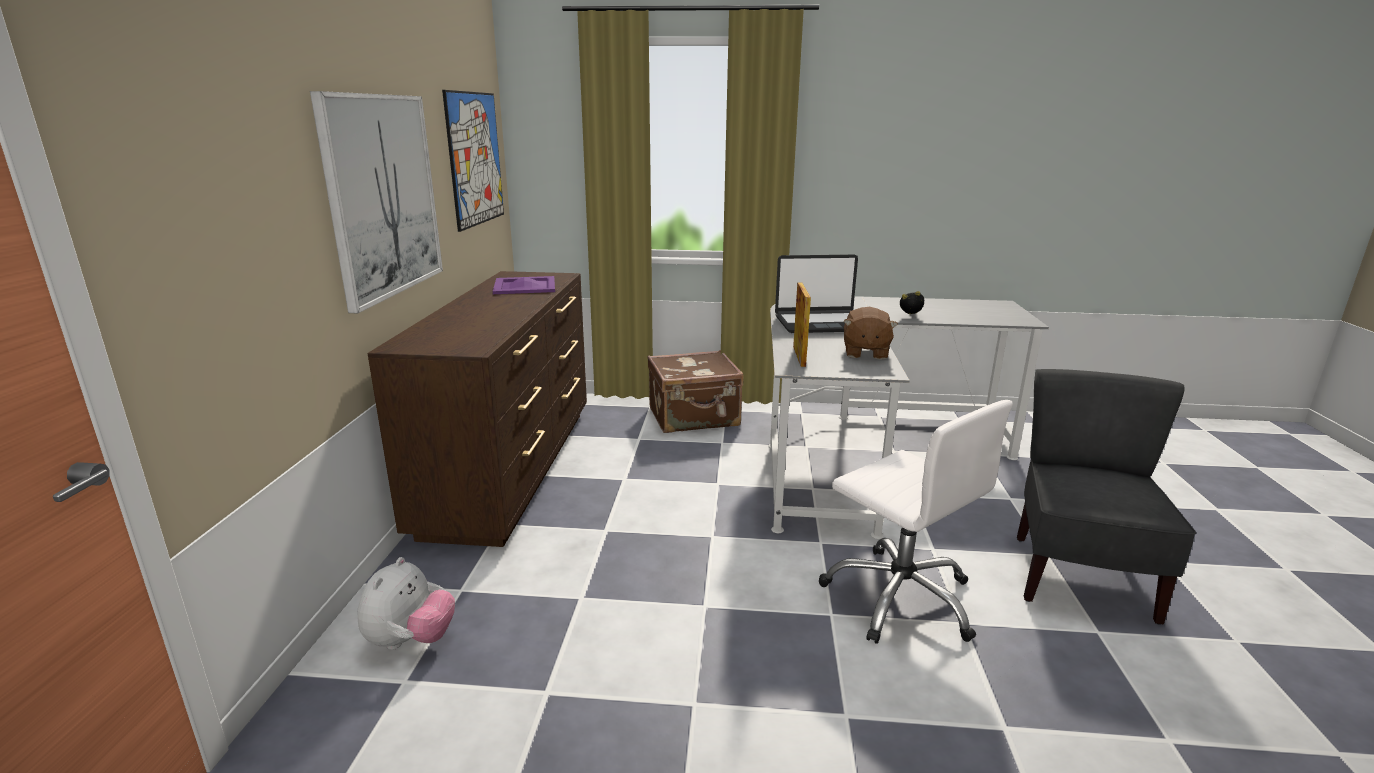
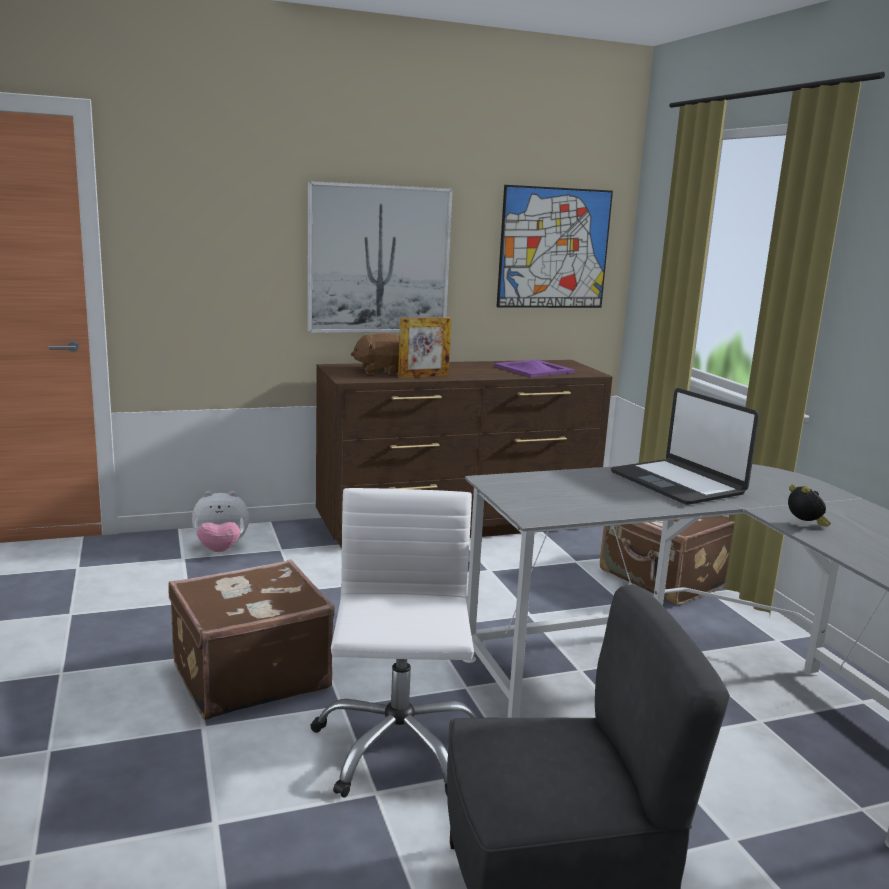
camera: 65 degrees right, 5 degrees down
(754, 665) = (249, 675): none -> brown suitcase
(799, 356) = (536, 480): picture frame -> picture frame (423, 376)
(865, 352) = (593, 506): brown plush toy -> brown plush toy (380, 371)
(900, 597) = (397, 746): white office chair -> white office chair turned 150 degrees clockwise

